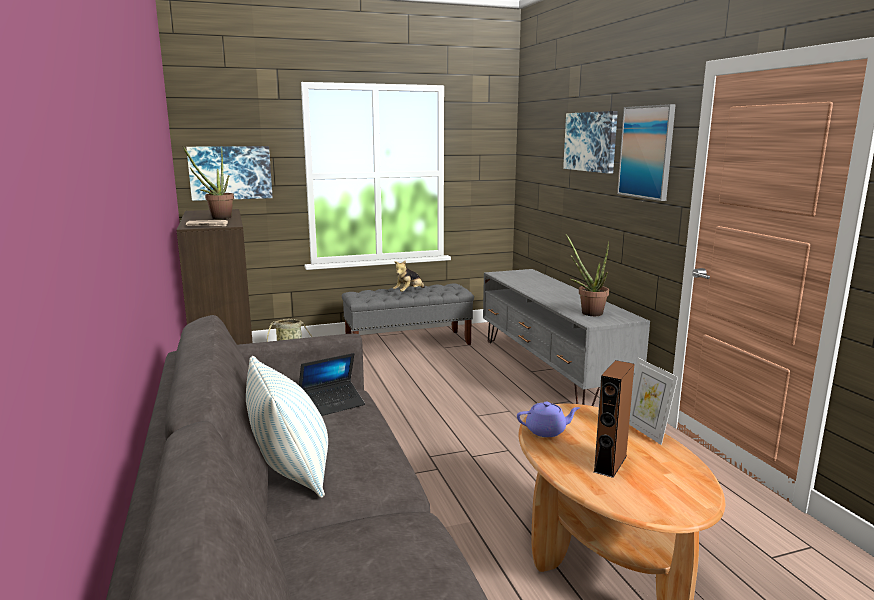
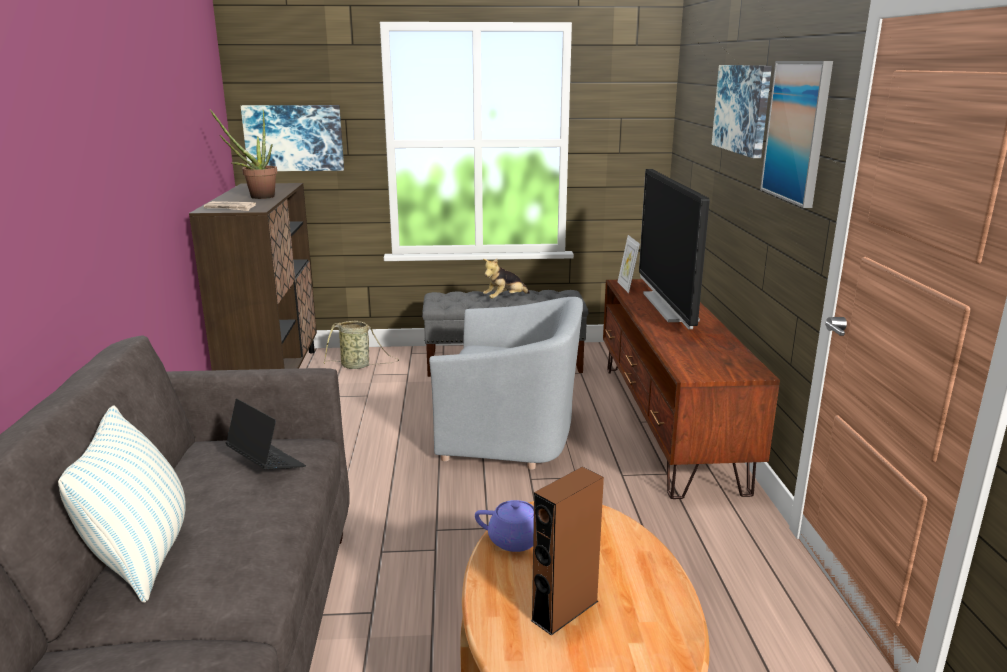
camera: 15 degrees right, 5 degrees up
(332, 405) = (266, 463): laptop -> laptop turned 120 degrees counterclockwise
(444, 389) = (511, 434): none -> grey armchair
(542, 285) = (669, 306): none -> television
(551, 370) = (668, 423): grey tv stand -> brown tv stand
(588, 312) = (698, 357): potted plant -> none
(646, 431) = (657, 563): picture frame -> picture frame (626, 287)

